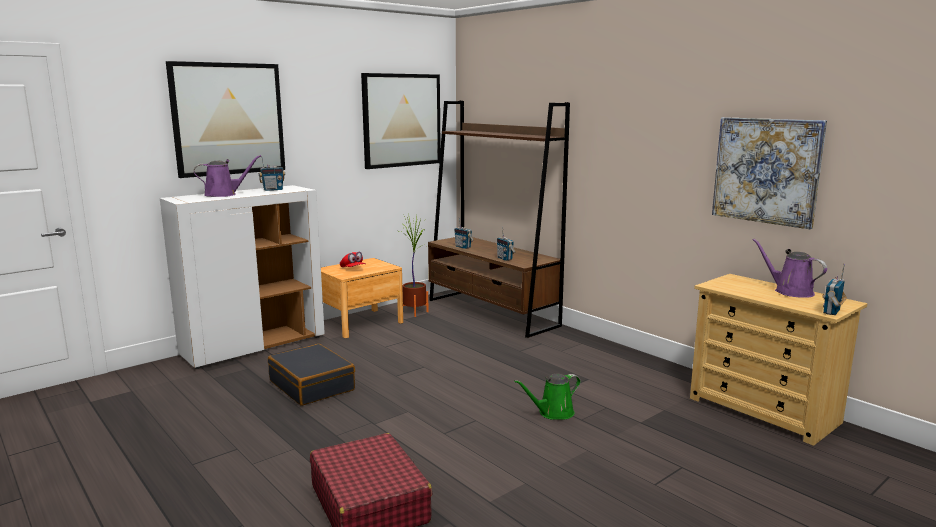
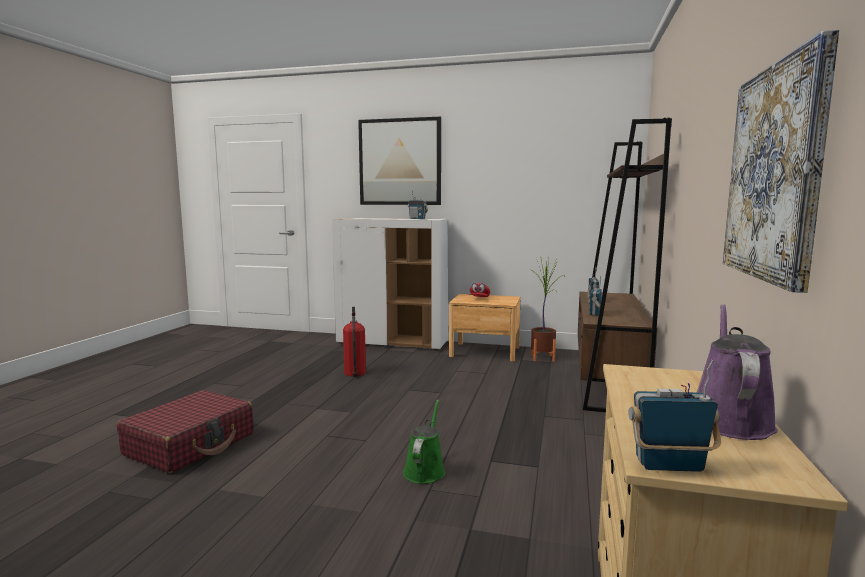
camera: 55 degrees right, 5 degrees down
(224, 194) = (379, 218): purple watering can -> none
(312, 385) = (355, 373): black suitcase -> fire extinguisher
(401, 120) = (568, 165): picture -> none
(553, 413) = (425, 470): green watering can -> green watering can turned 75 degrees clockwise

